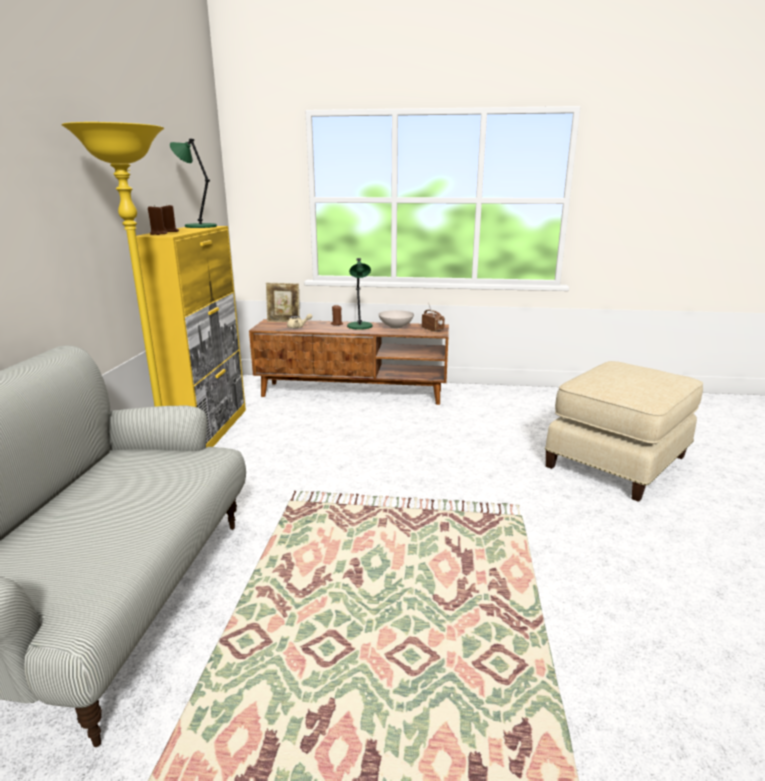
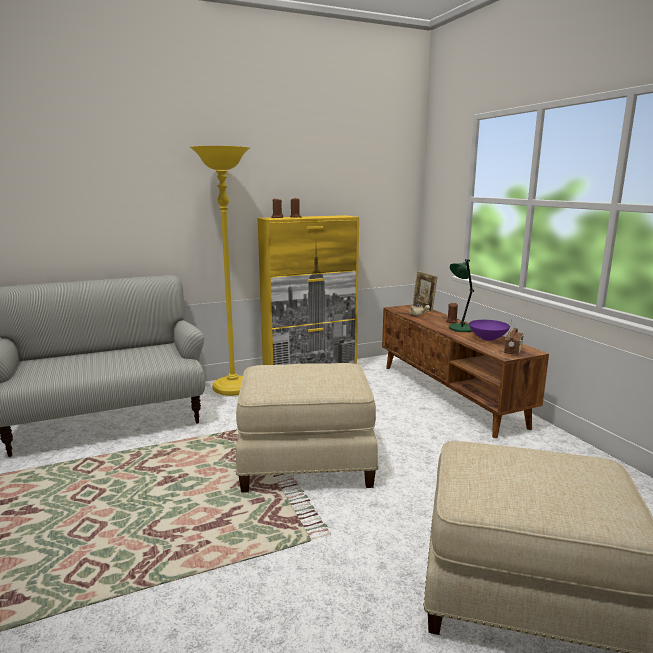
camera: 60 degrees right, 5 degrees down
(199, 226) = (338, 216): green table lamp -> none
(395, 327) = (488, 338): white bowl -> purple bowl
(397, 485) = (306, 462): none -> beige ottoman

